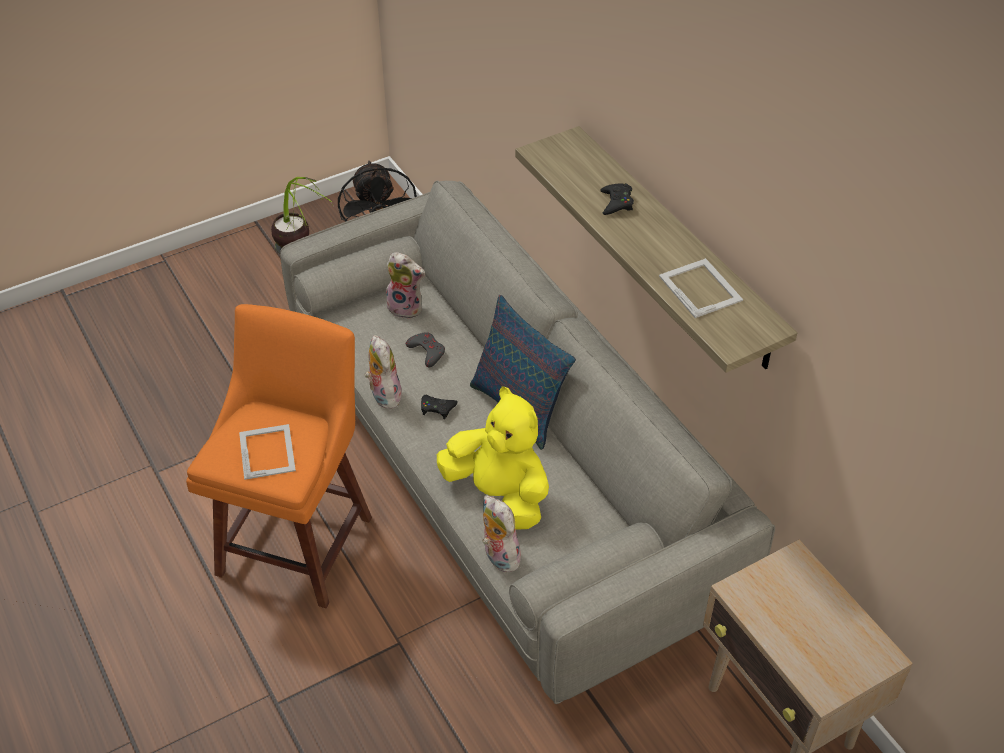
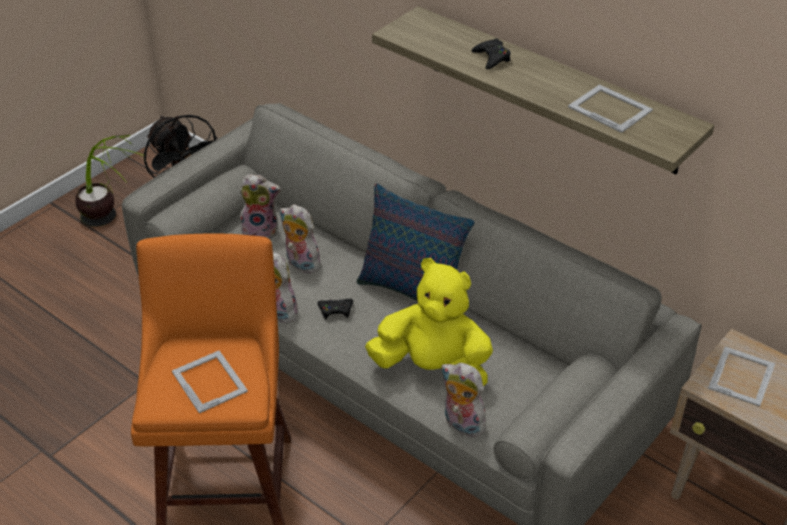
camera: 20 degrees left, 5 degrees down
(427, 351) = (300, 264): grey game controller -> plush toy
(780, 592) = (742, 375): none -> picture frame

